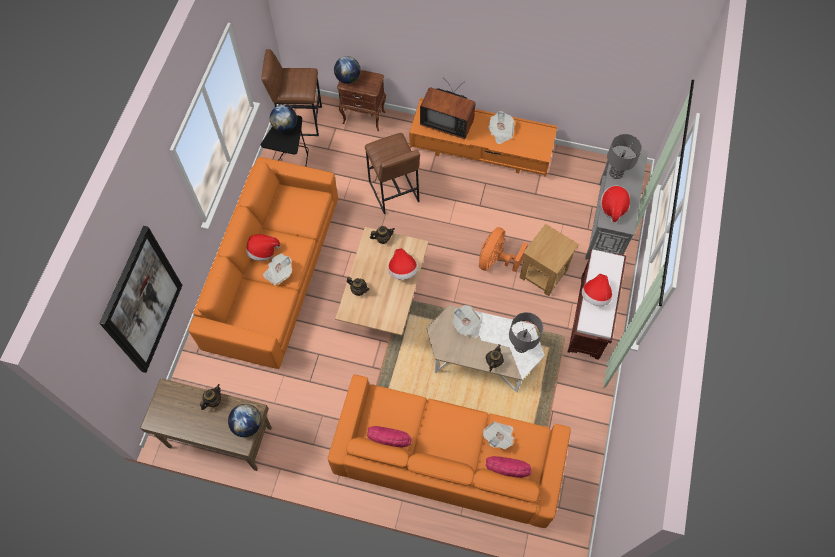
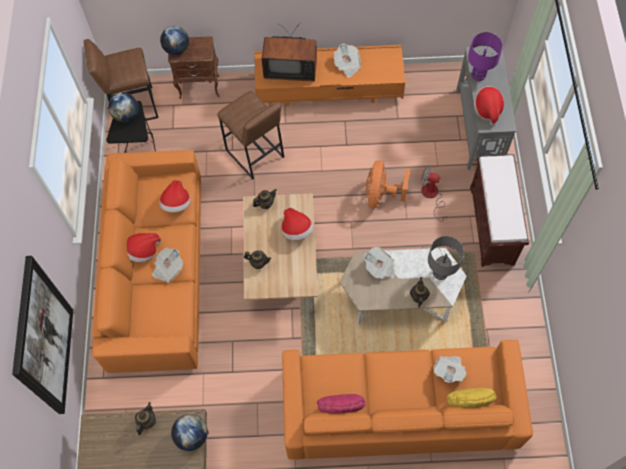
camera: 15 degrees left, 0 degrees up
(506, 471) = (468, 403): pink pillow -> yellow pillow
(543, 274) = (432, 196): brown side table -> fan
(595, 296) = (498, 202): hat -> hat (176, 203)
(616, 173) = (479, 75): grey table lamp -> purple table lamp

